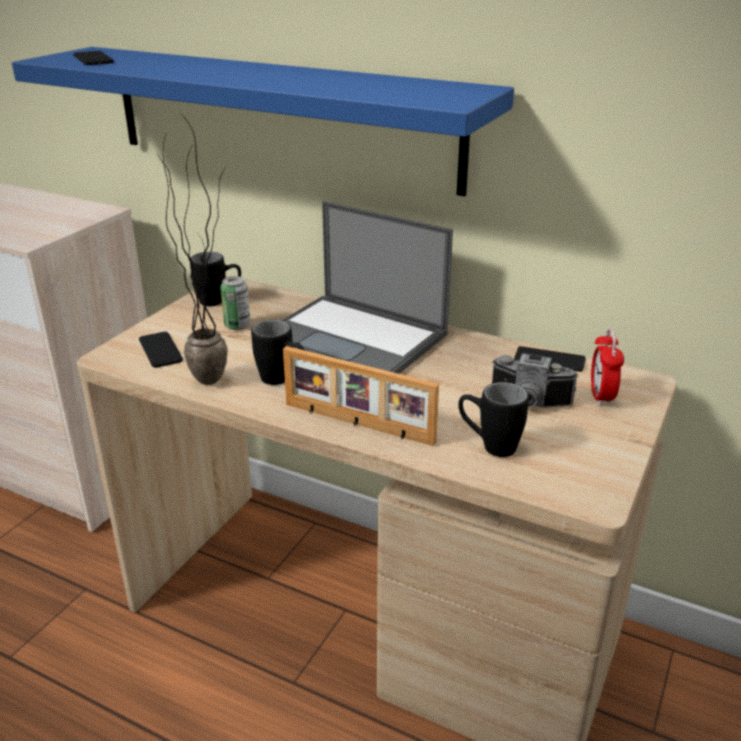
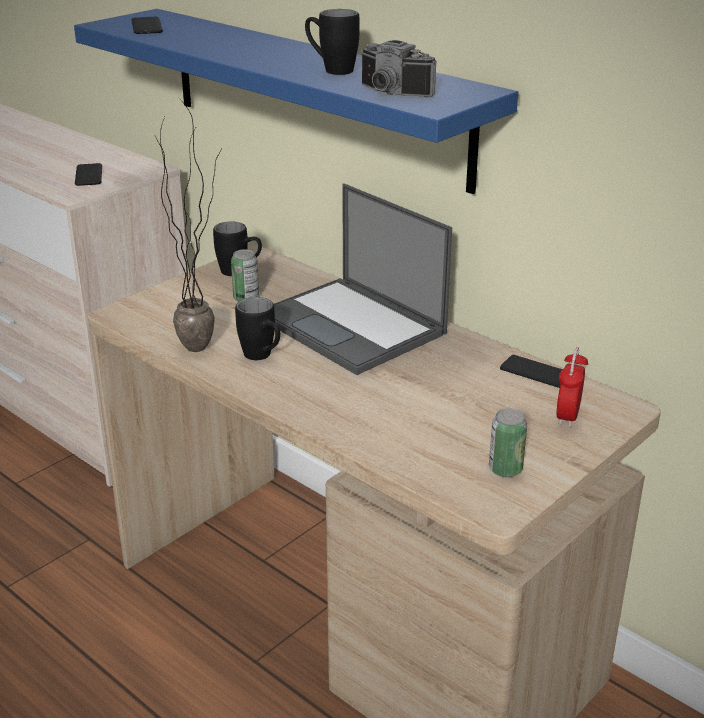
camera: 15 degrees right, 0 degrees up
(160, 350) = (165, 313): phone -> phone (89, 175)
(357, 424) = (312, 407): picture frame -> none
(489, 446) = (425, 446): black mug -> black mug (331, 70)
(528, 404) = (489, 412): camera -> camera (390, 93)
(577, 457) = (505, 469): none -> can

